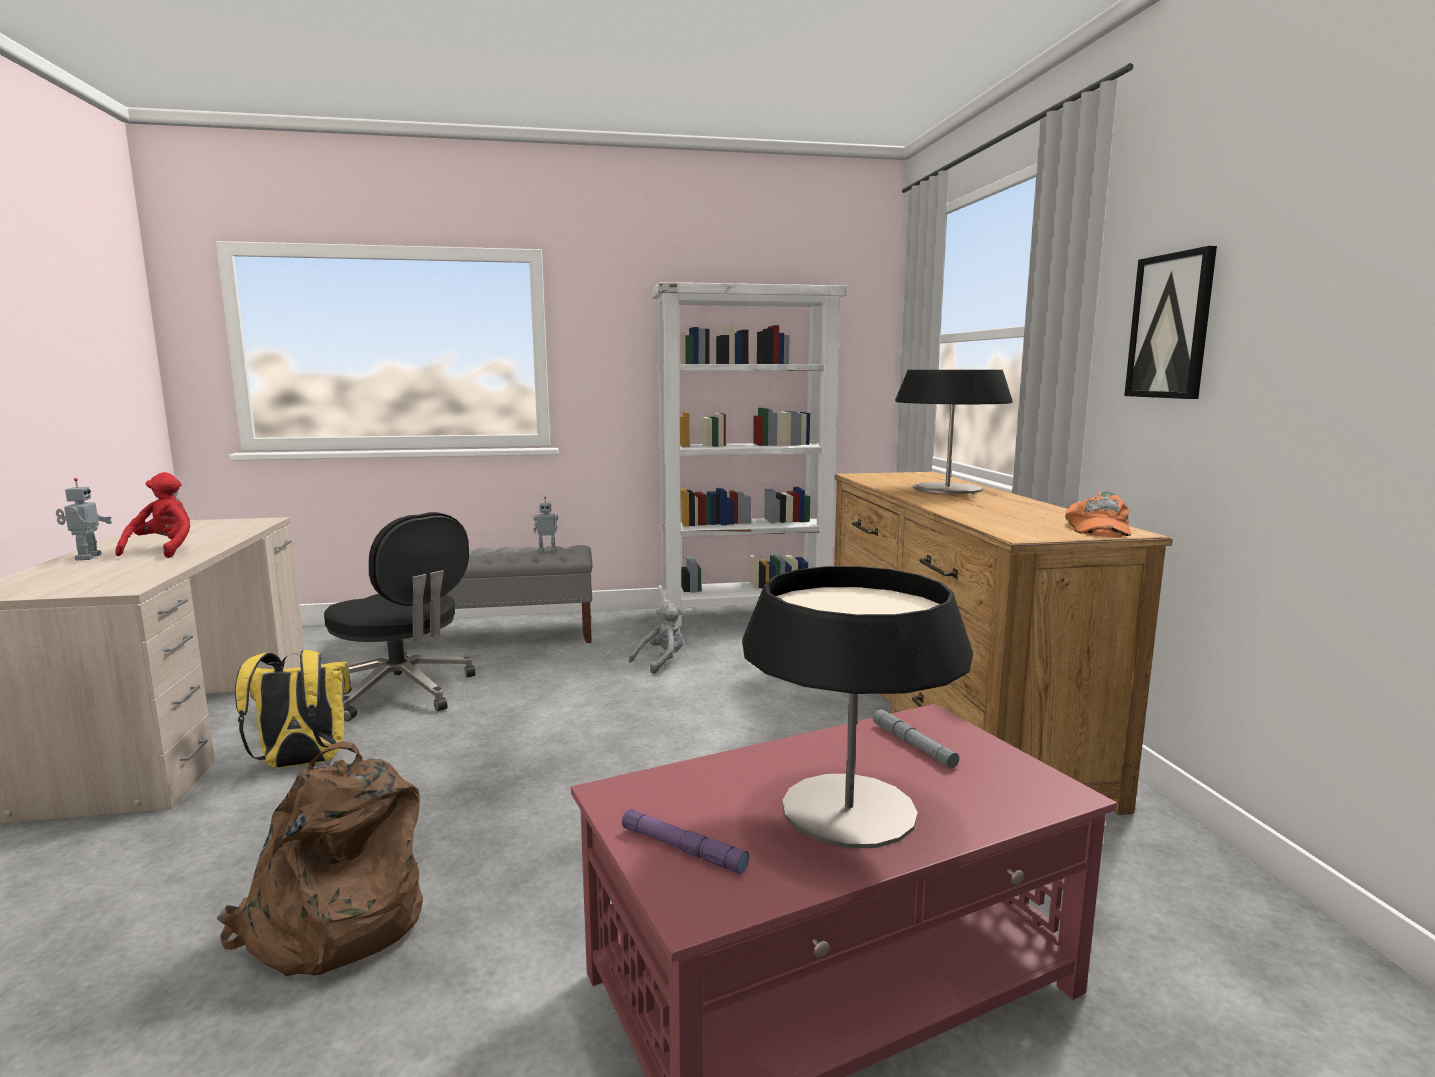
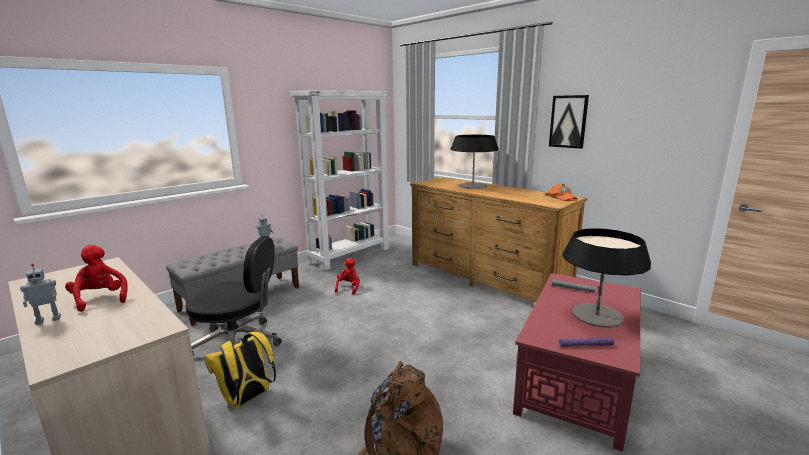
camera: 35 degrees left, 5 degrees up
(86, 557) = (48, 319): toy robot -> toy robot turned 105 degrees clockwise
(661, 662) = (348, 288): grey plush toy -> red plush toy

